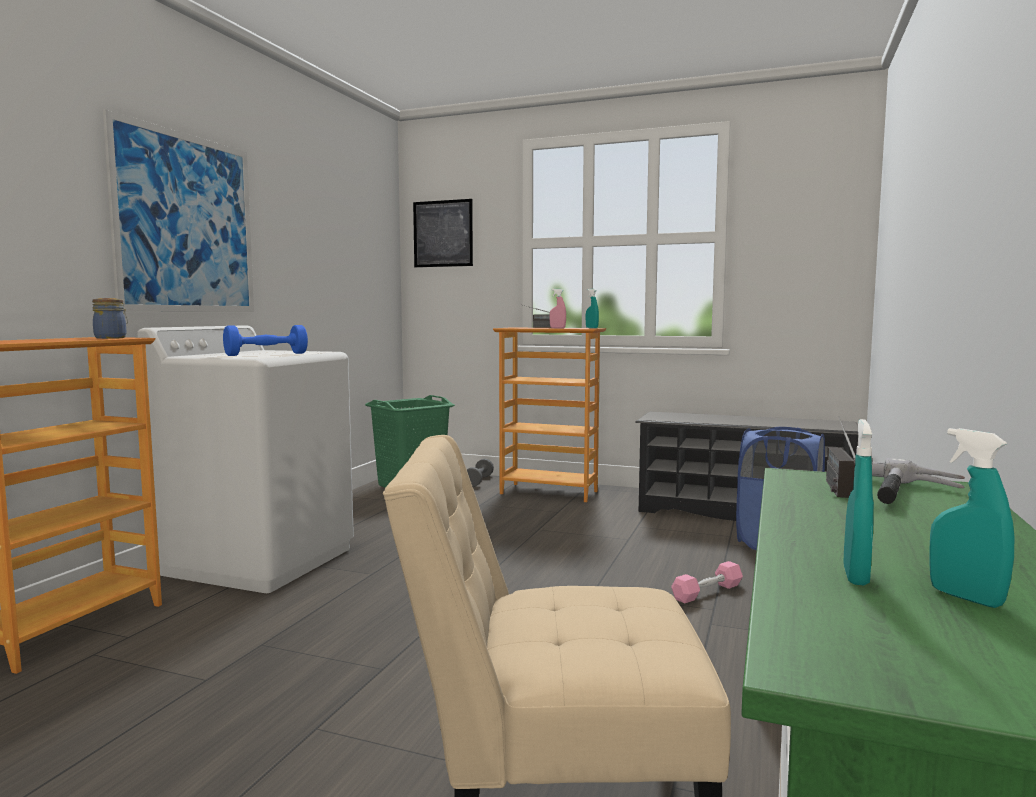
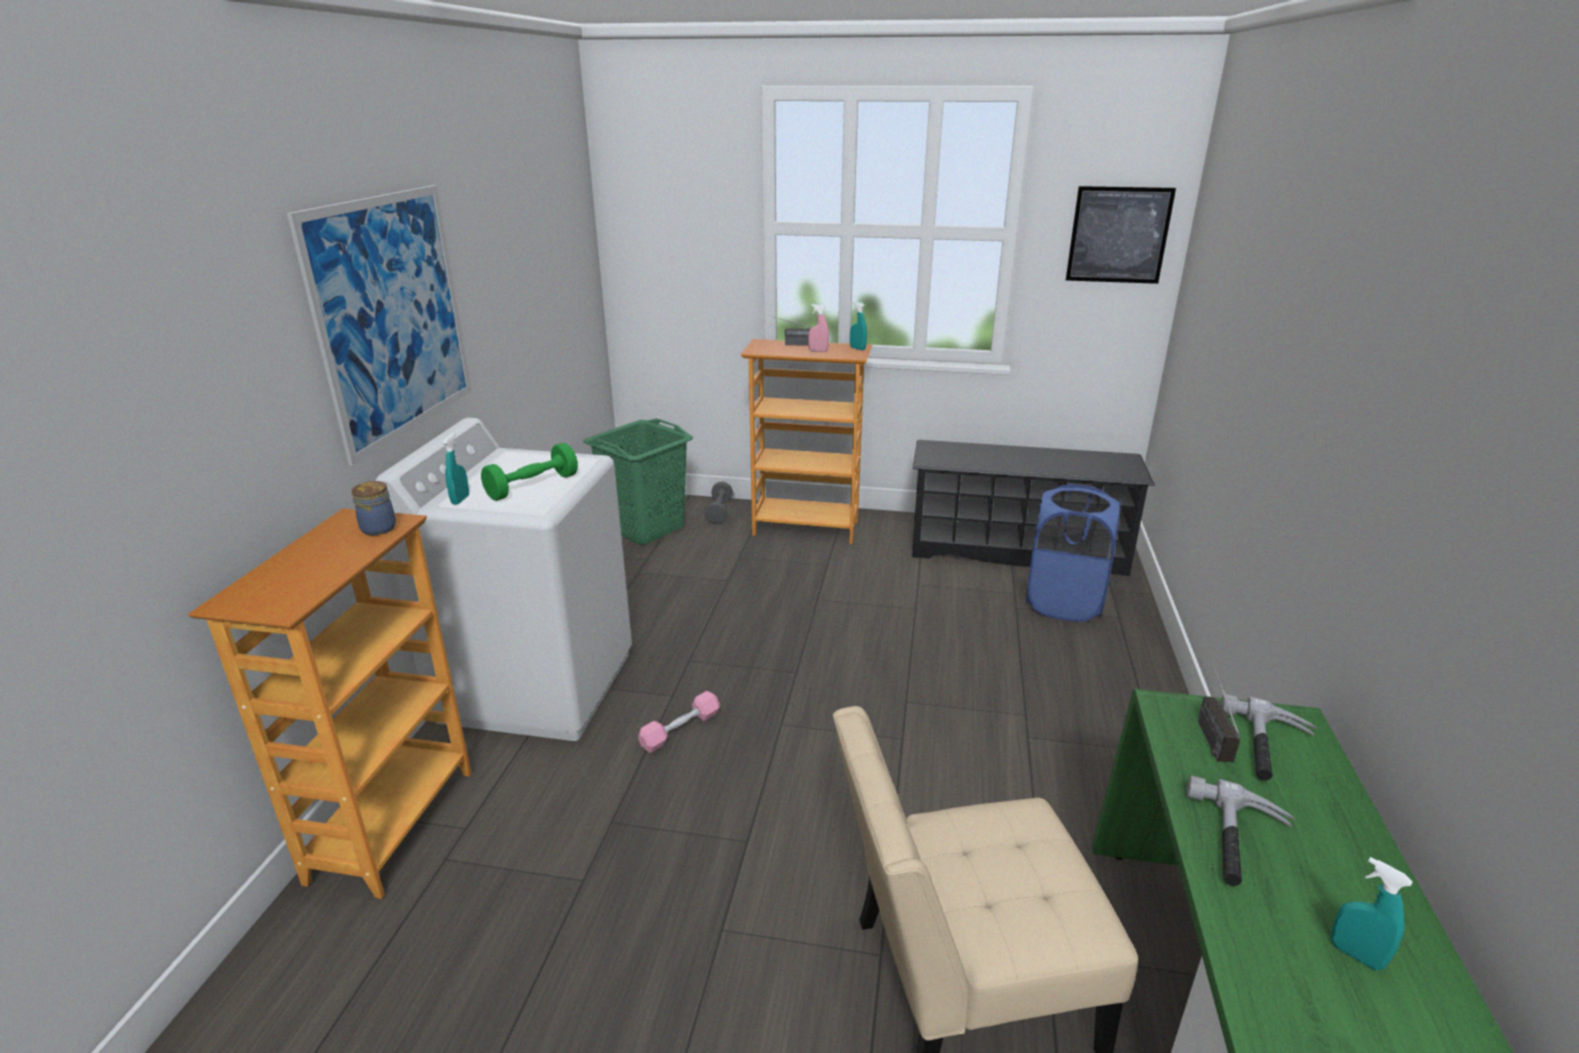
camera: 10 degrees left, 20 degrees up
(266, 354) = (532, 486): blue dumbbell -> green dumbbell
(443, 233) = (655, 207): picture -> picture (1118, 235)
(707, 592) = (1014, 689): pink dumbbell -> pink dumbbell (680, 730)
(837, 532) = (1239, 842): none -> hammer
(855, 576) = (1275, 929): turquoise spray bottle -> turquoise spray bottle (460, 500)

